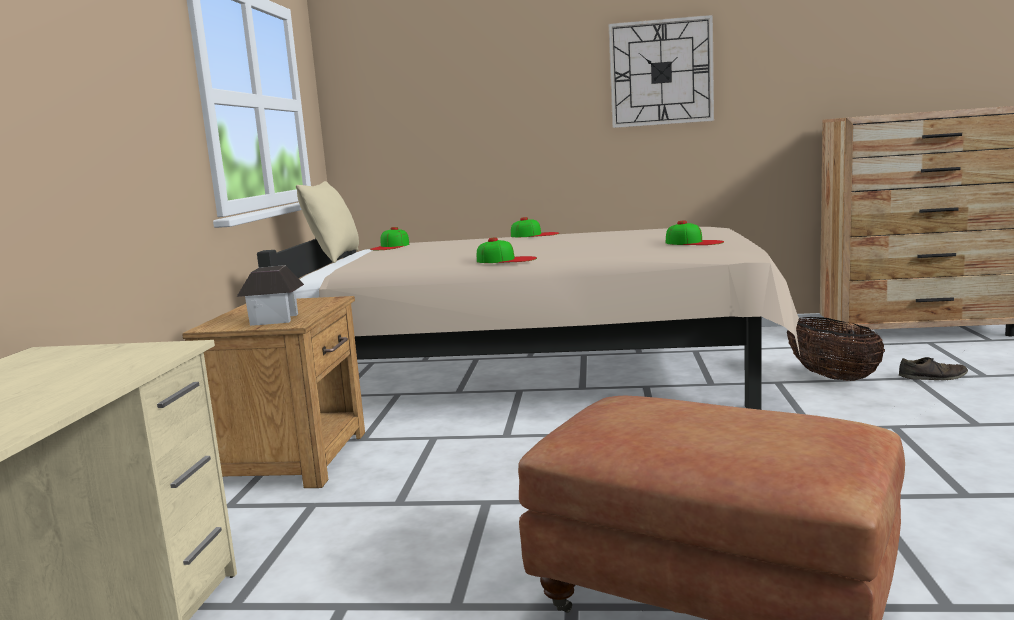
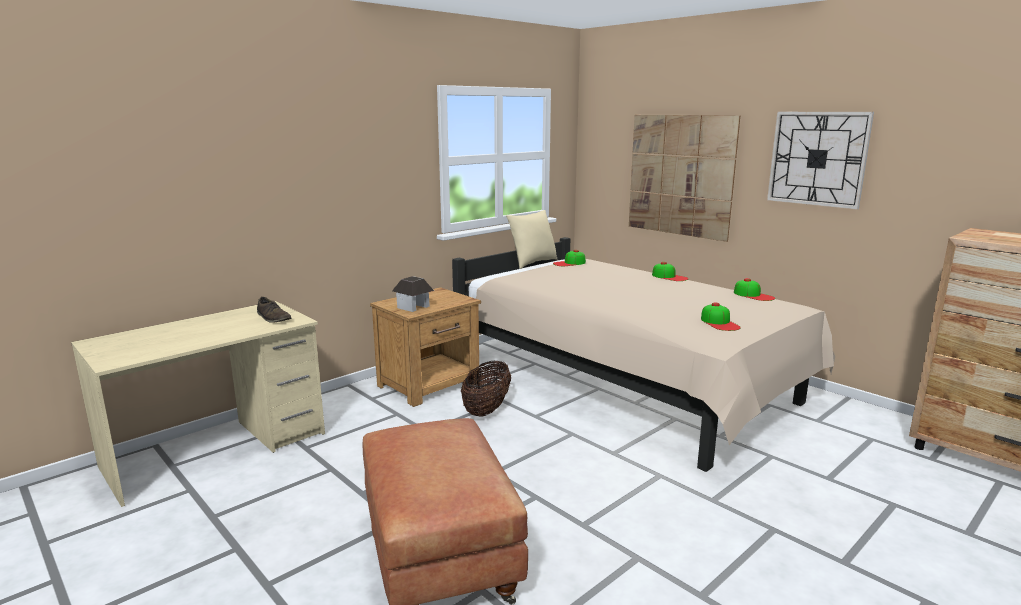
camera: 40 degrees right, 5 degrees up
(491, 117) = (680, 175): none -> picture
(506, 260) = (578, 300): cap -> cap (753, 295)
(832, 377) = (823, 471): basket -> basket (486, 409)
(933, 377) = (912, 511): brown shoe -> brown shoe (273, 318)

